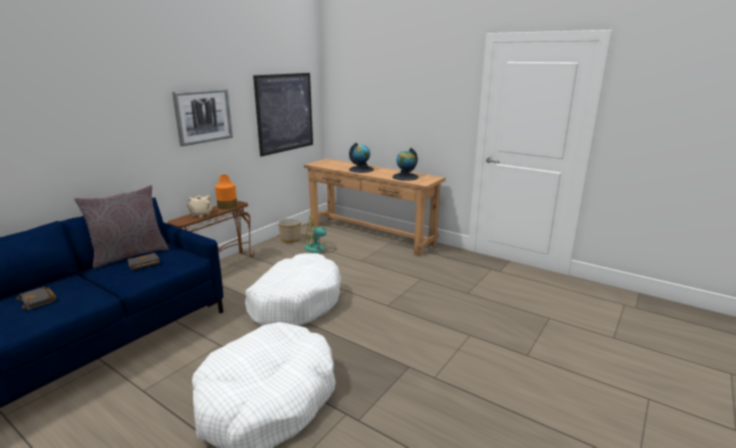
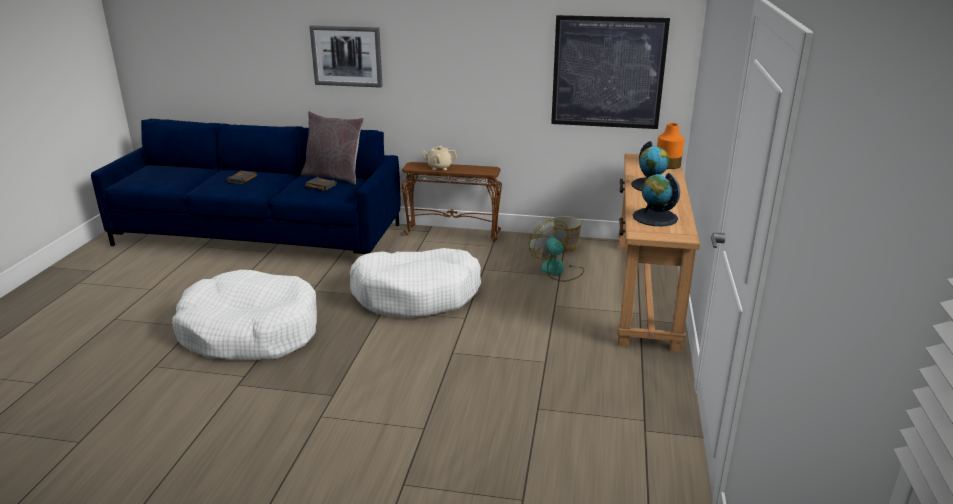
camera: 65 degrees right, 5 degrees up
(203, 116) = (473, 58): picture -> picture (346, 56)
(227, 206) = (476, 169): orange vase -> orange vase (667, 165)

